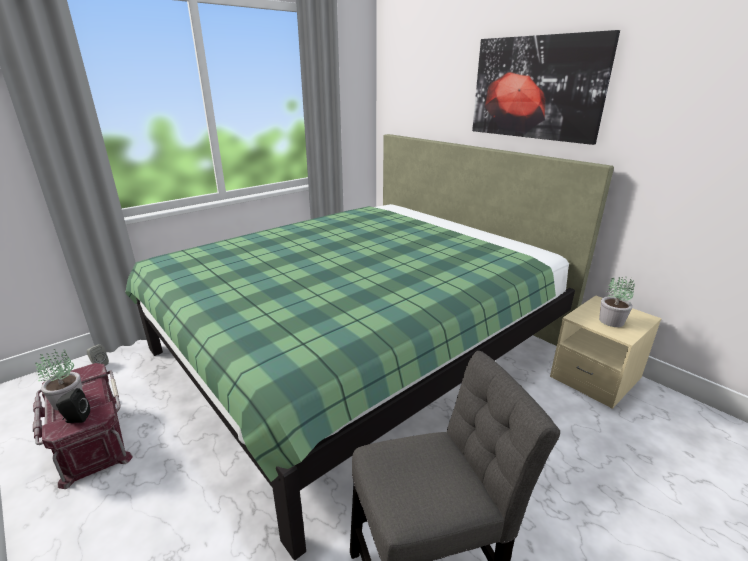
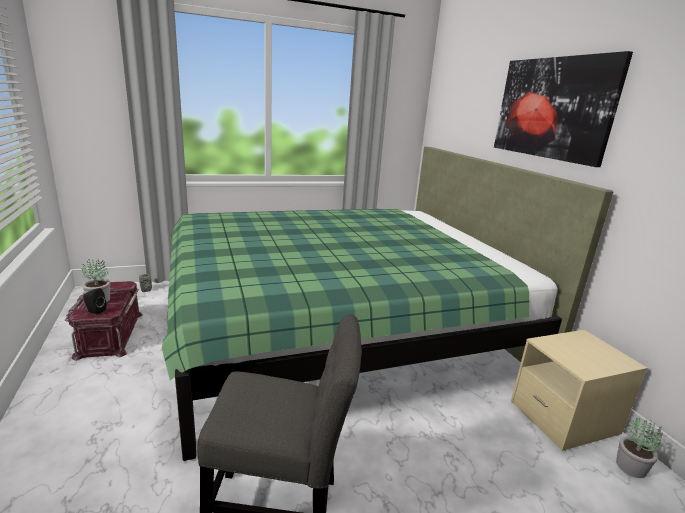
camera: 20 degrees right, 5 degrees down
(612, 321) = (581, 355): potted plant -> potted plant (631, 467)

